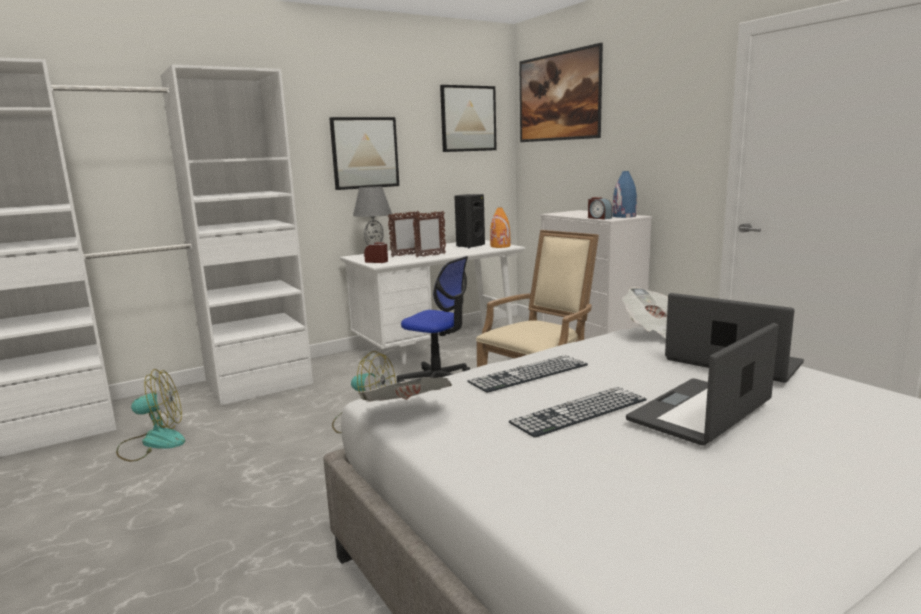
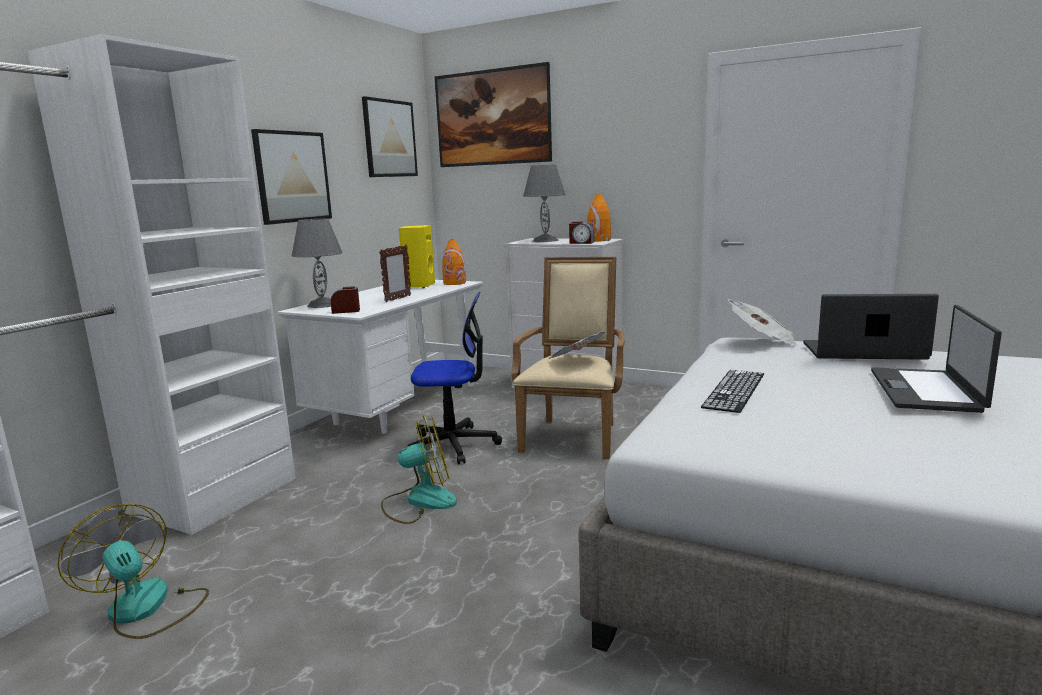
camera: 30 degrees left, 0 degrees up
(153, 443) = (146, 609): fan -> fan turned 90 degrees counterclockwise
(406, 255) = (365, 301): picture frame -> none
(406, 414) = (714, 448): newspaper -> newspaper (576, 360)
(469, 246) = (418, 286): black speaker -> yellow speaker
(579, 411) = (843, 410): keyboard -> none
(580, 213) = (545, 240): none -> grey table lamp
(624, 216) = (599, 240): blue vase -> orange vase

